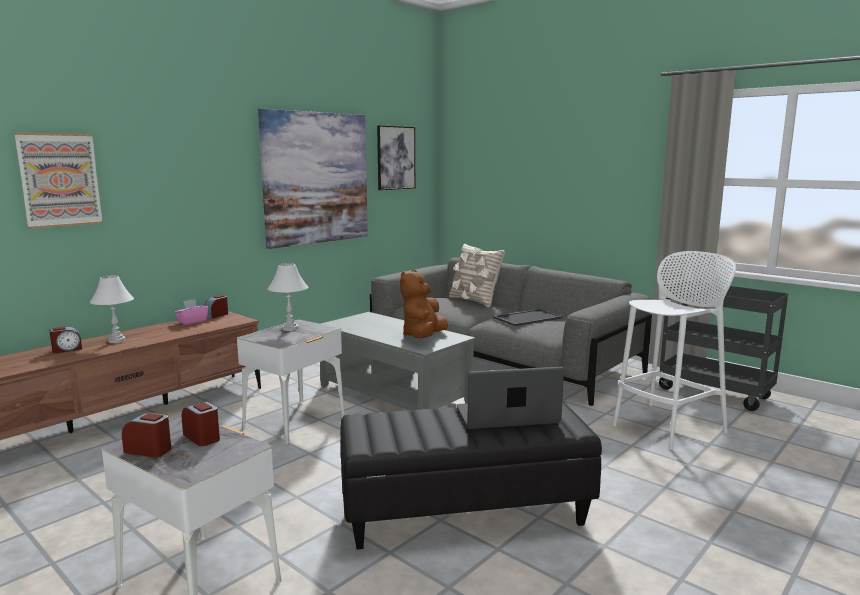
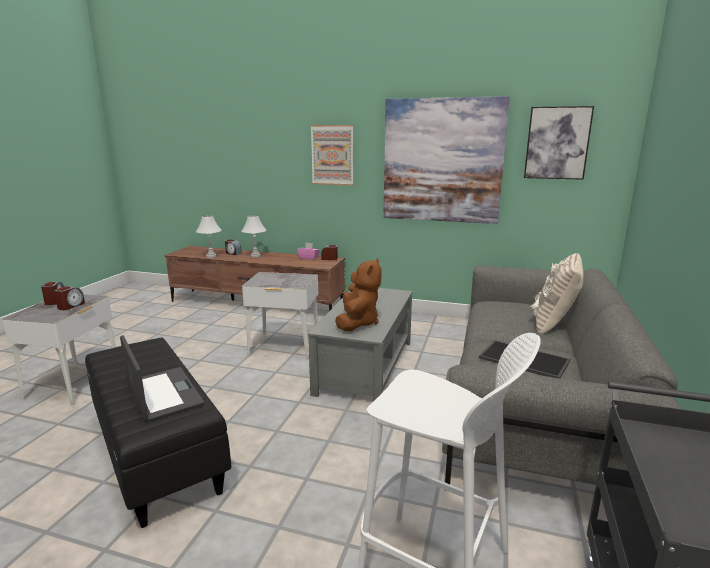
camera: 65 degrees right, 5 degrees up
(60, 180) = (248, 153): picture -> picture (332, 155)
(289, 328) = (290, 277): white table lamp -> white table lamp (211, 256)
(423, 337) = (357, 323): brown plush toy -> brown plush toy turned 105 degrees clockwise

